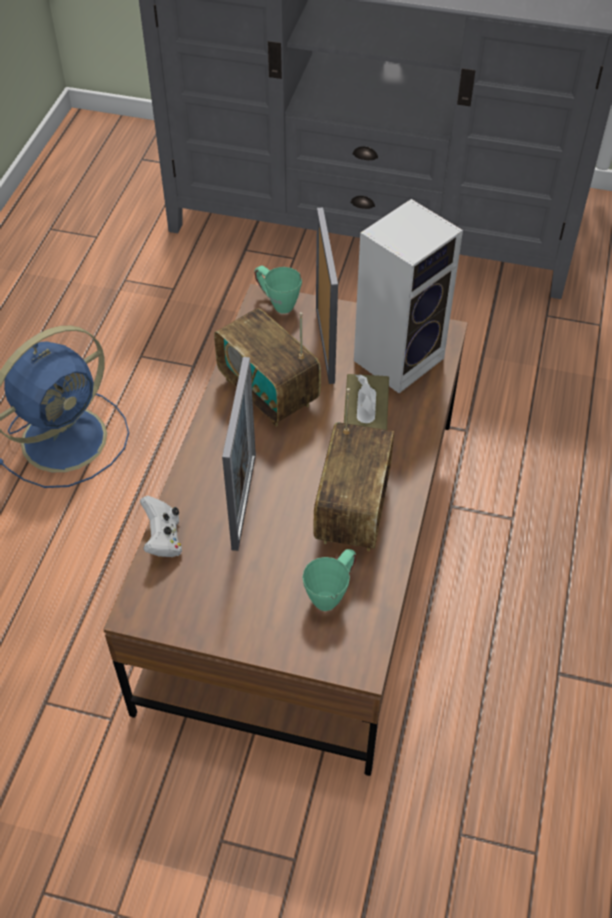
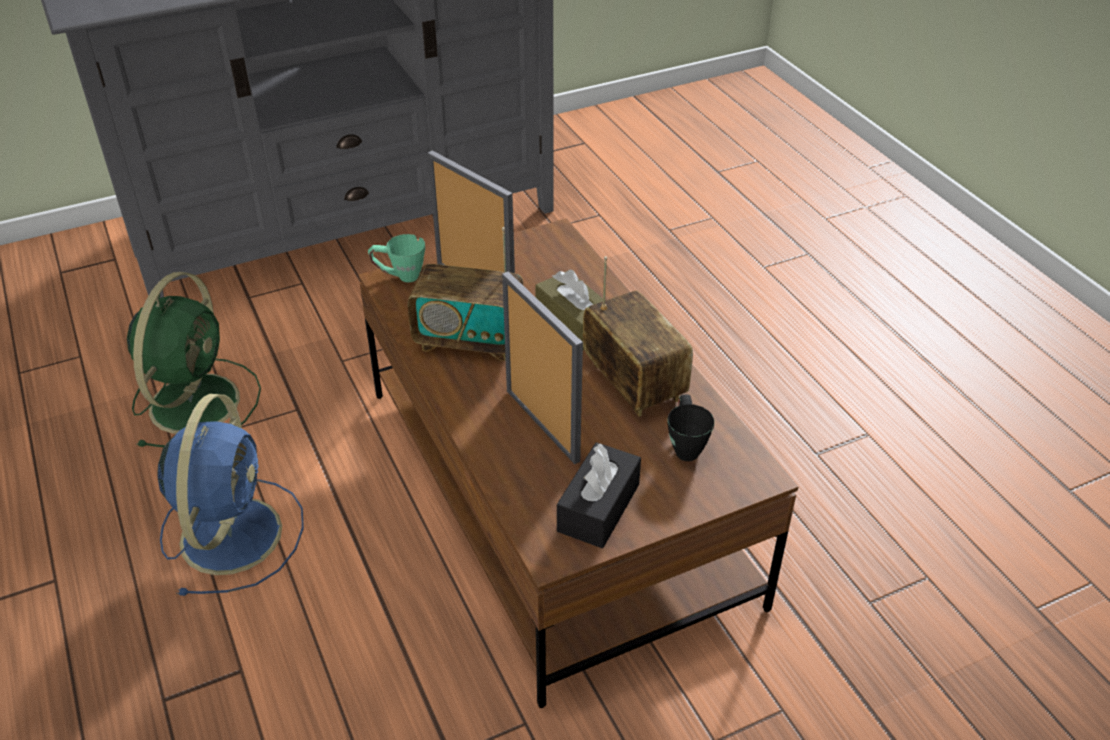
camera: 40 degrees left, 10 degrees down
(135, 317) = (196, 400): none -> green fan
(163, 539) = (509, 491): white game controller -> none
(209, 598) = (598, 507): none -> black tissue box
(332, 593) = (685, 445): green mug -> black mug
(399, 357) = (544, 264): speaker -> none

